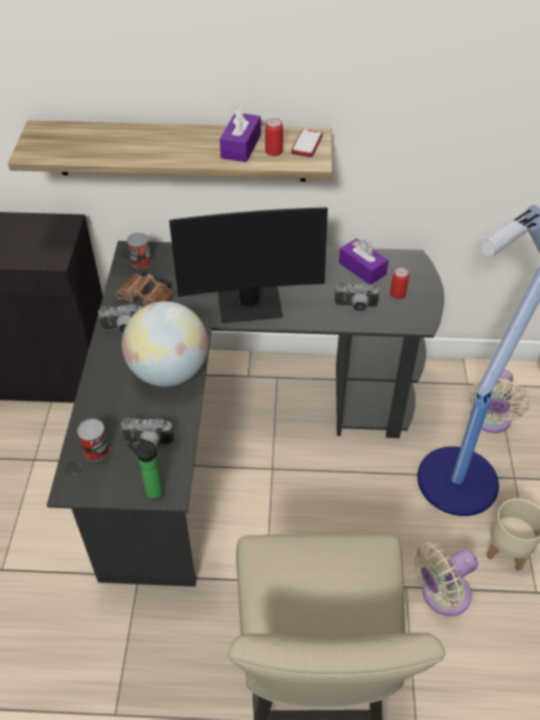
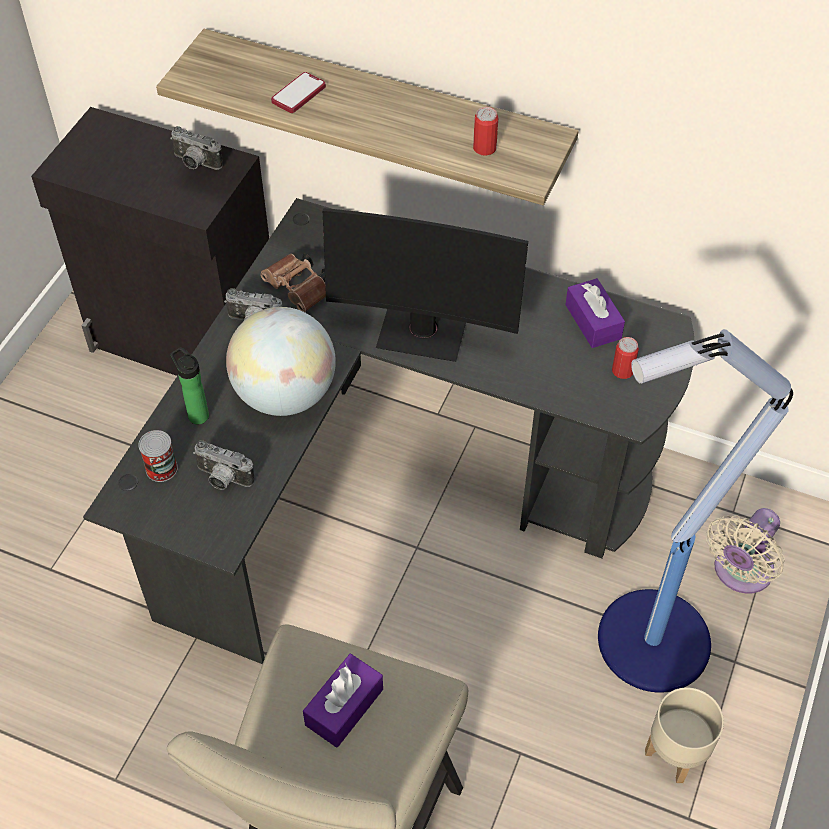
camera: 20 degrees right, 5 degrees up
(141, 261) = (312, 235): can -> none
(151, 489) = (204, 536): bottle -> bottle (196, 414)
(241, 146) = (446, 130): purple tissue box -> purple tissue box (344, 707)
(306, 144) = (532, 148): phone -> phone (298, 94)
(355, 307) = (557, 374): camera -> camera (195, 164)
(441, 595) = (561, 779): beige fan -> none

